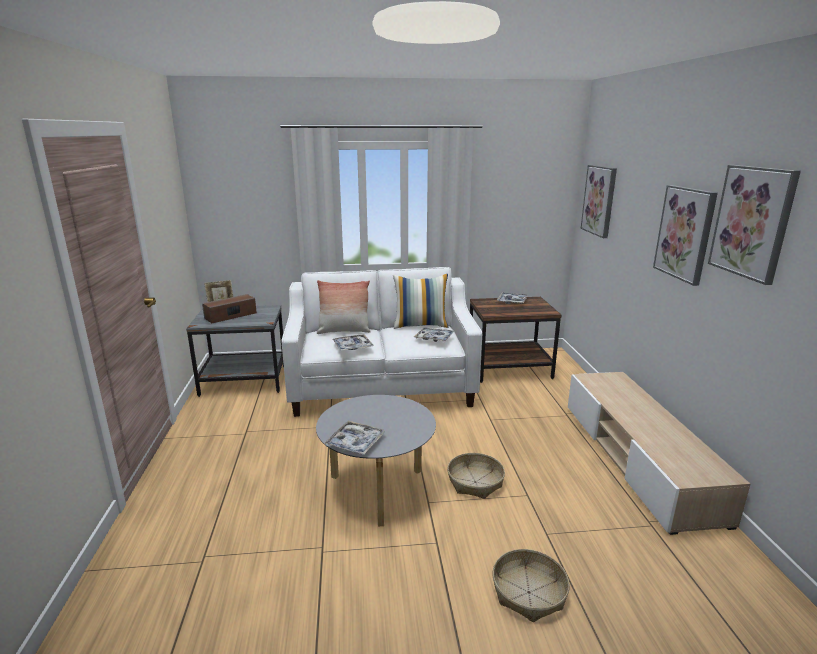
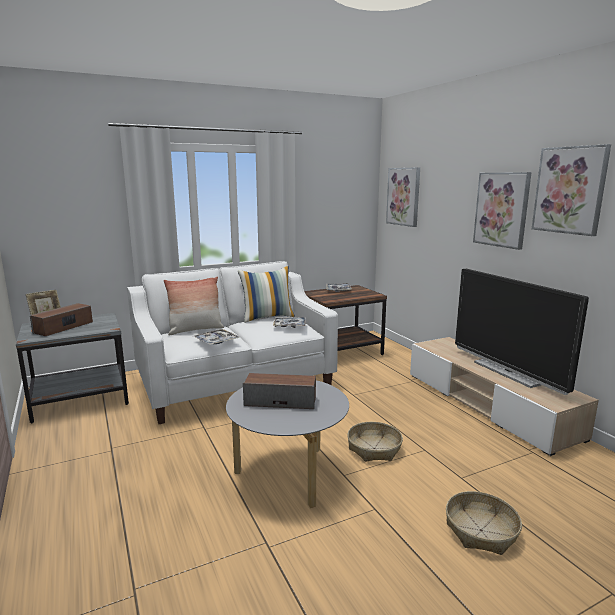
camera: 20 degrees left, 5 degrees down
(355, 443) = (282, 423): tray -> none
(370, 420) = (280, 401): none -> speaker
(660, 428) = (508, 372): none -> television

